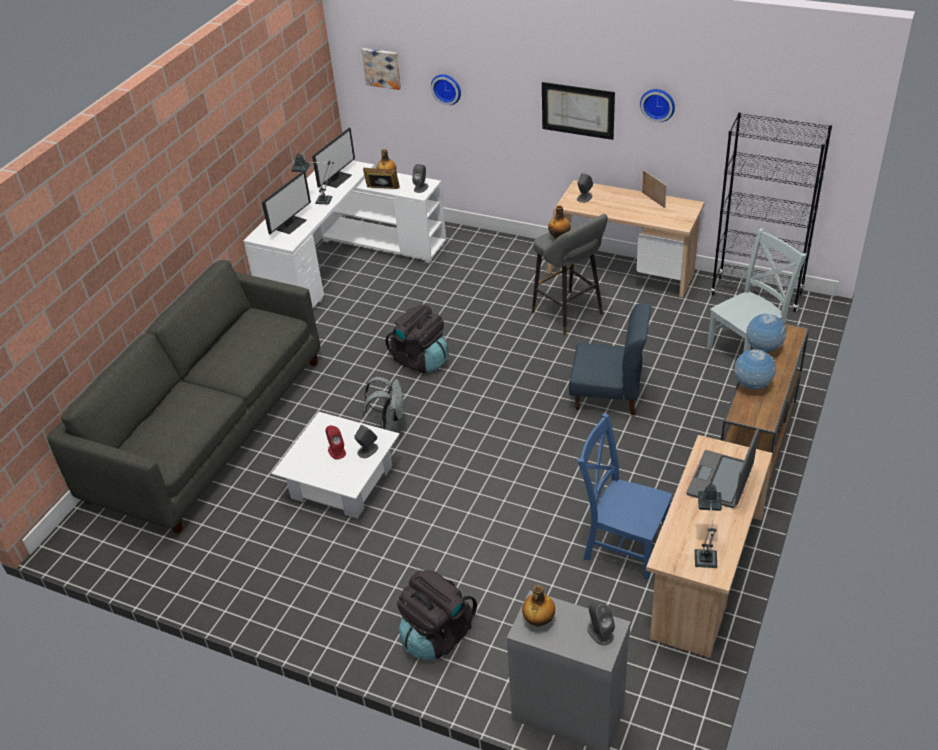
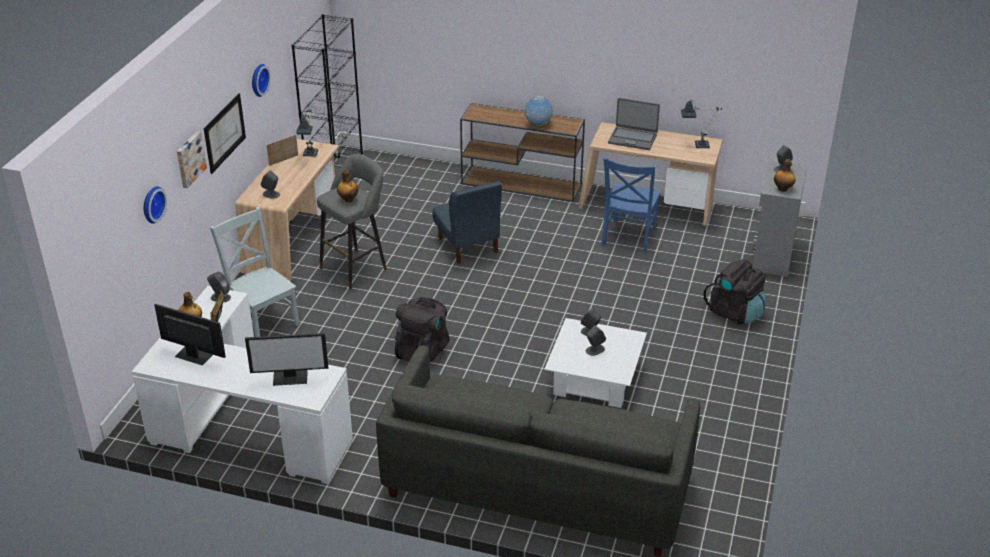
camera: 100 degrees left, 5 degrees down
(291, 224) = (290, 377): monitor -> monitor turned 150 degrees clockwise
(319, 201) = (241, 363): table lamp -> table lamp (310, 155)
(336, 451) = (594, 350): red speaker -> grey speaker
(382, 68) = (105, 236): picture -> picture (189, 159)
(390, 427) = (519, 359): grey backpack -> none
(608, 395) = (468, 245): blue chair -> blue chair turned 150 degrees clockwise
(748, 349) = (408, 183): grey chair -> grey chair (263, 320)
(763, 349) = (497, 119): globe -> none

